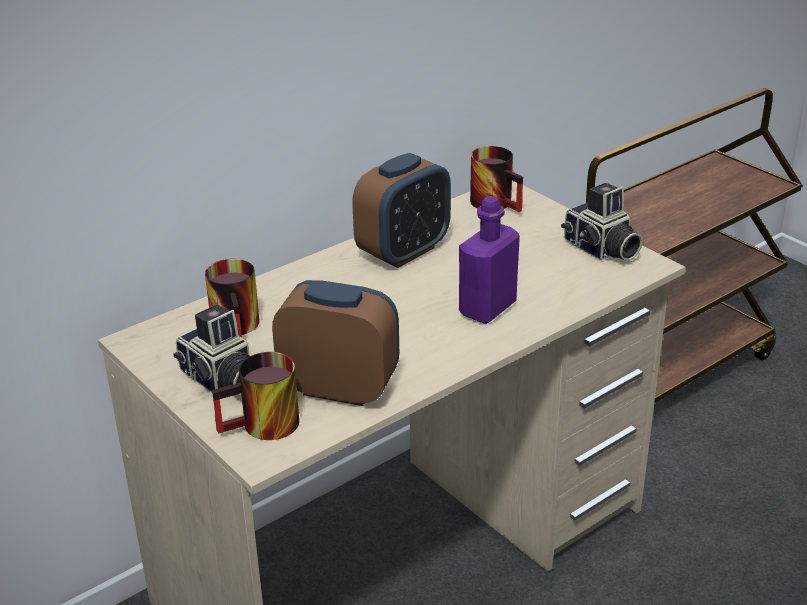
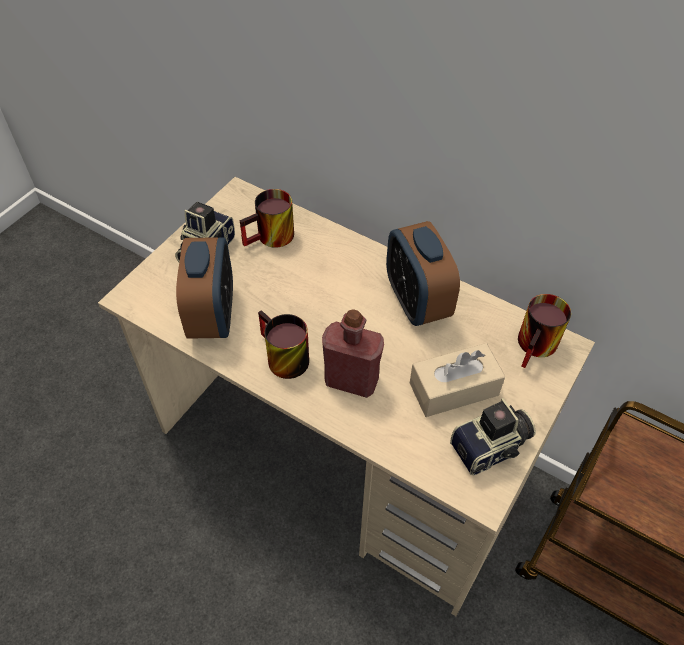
camera: 70 degrees right, 20 degrees up
(263, 428) = (157, 289): mug -> mug (280, 358)
(404, 252) = (416, 302): alarm clock -> alarm clock turned 45 degrees clockwise
(487, 308) = (351, 380): purple bottle -> red bottle
(525, 254) = (454, 389): none -> beige tissue box
(601, 249) = (491, 449): camera -> camera turned 150 degrees counterclockwise

